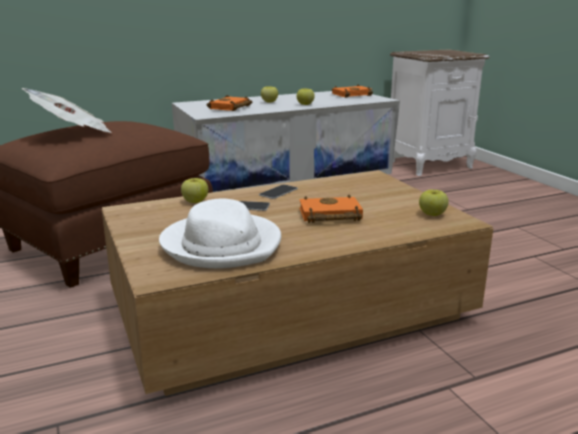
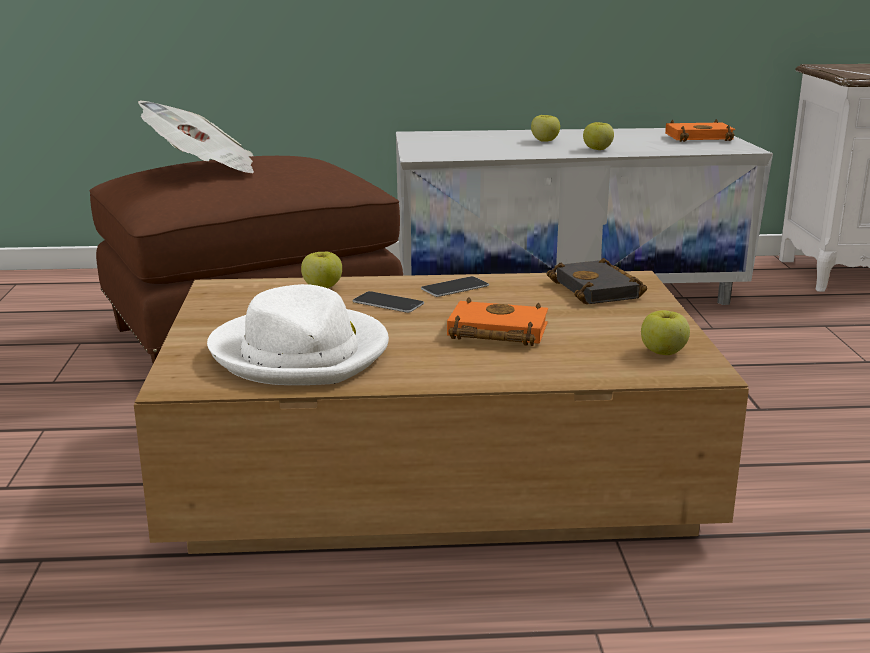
camera: 20 degrees right, 0 degrees up
(230, 107) = (473, 146): orange book -> none
(362, 184) = (599, 290): none -> black book

